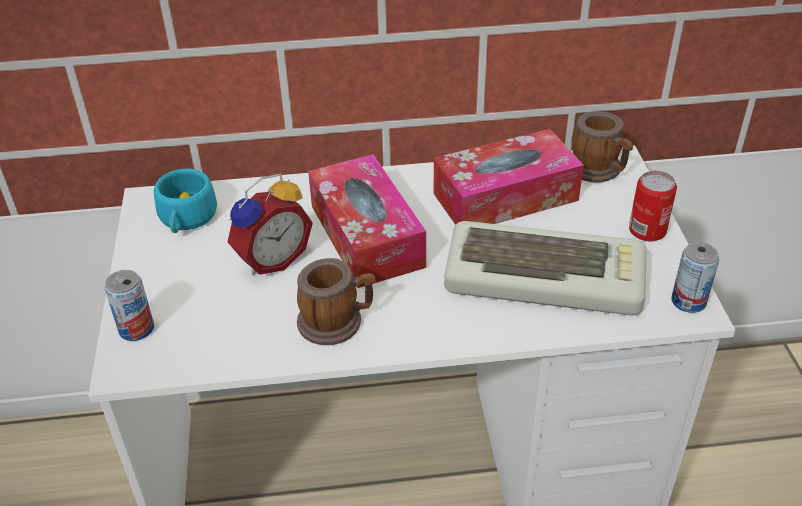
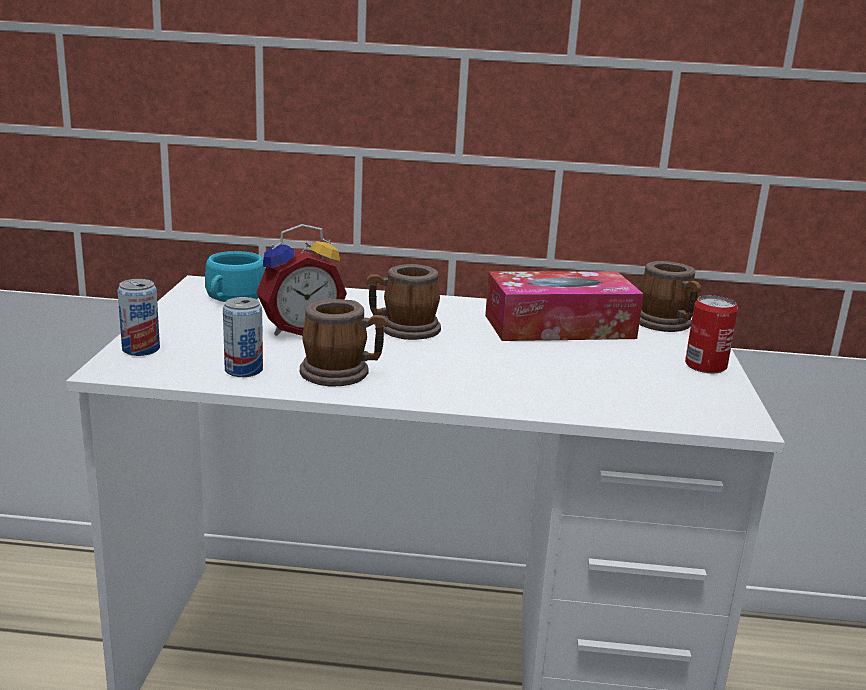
camera: 10 degrees right, 20 degrees down
(366, 236) = (403, 329): tissue box -> mug
(546, 278) = (579, 379): keyboard -> none
(688, 301) = (735, 415): can -> can (243, 370)

